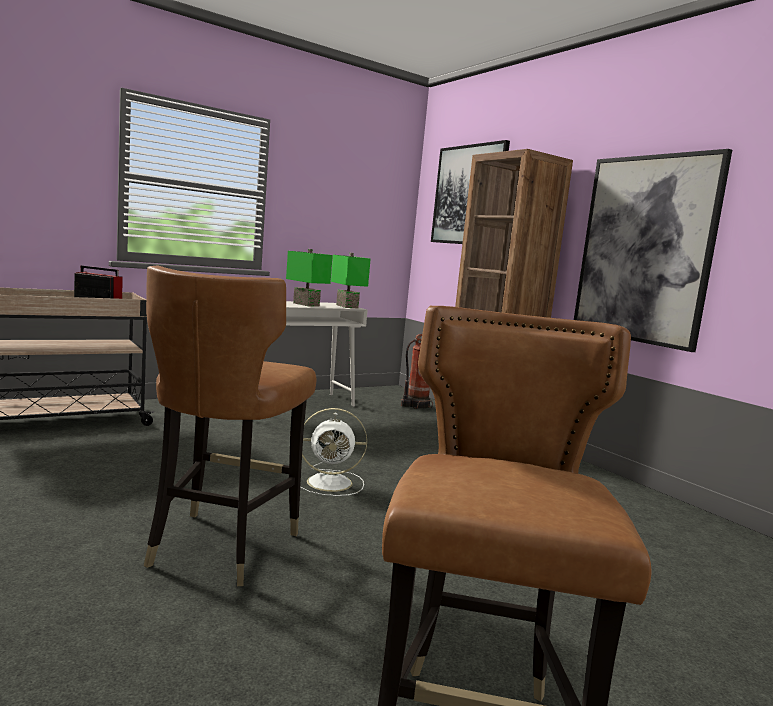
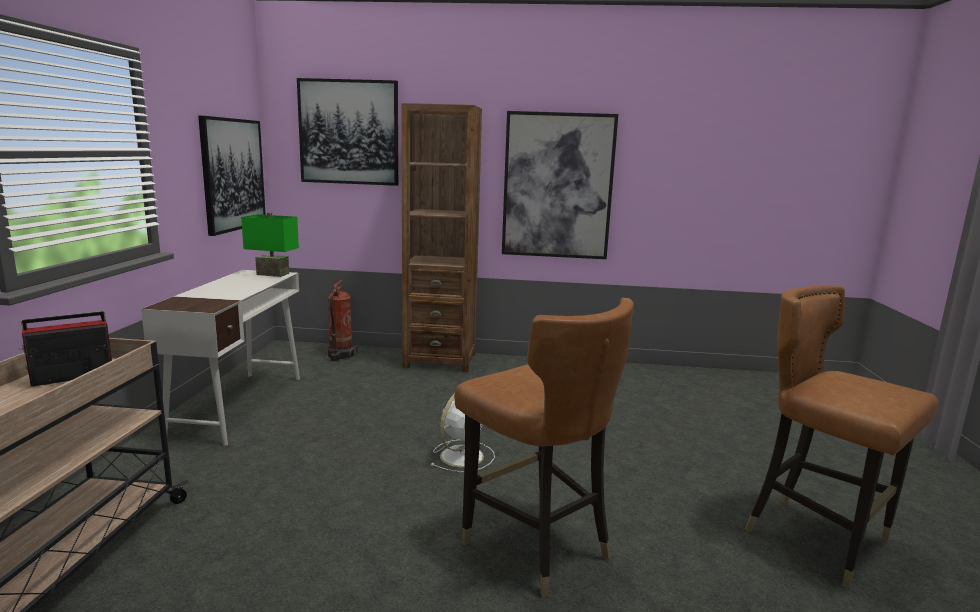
camera: 50 degrees left, 5 degrees up
(307, 304) = (244, 284): green table lamp -> none
(365, 228) = (233, 174): none -> picture

